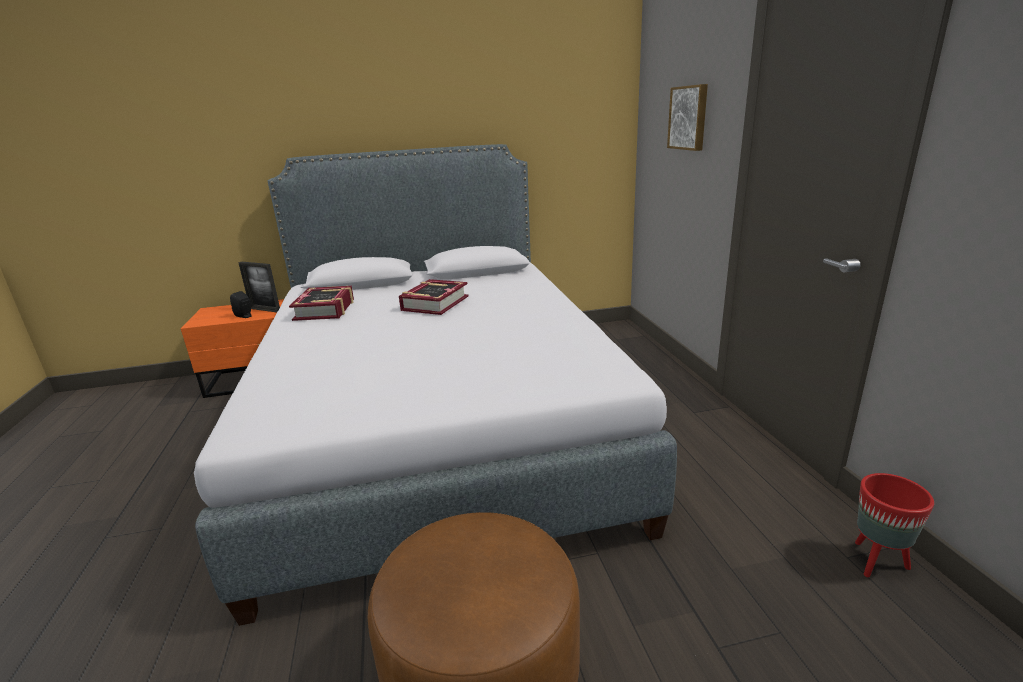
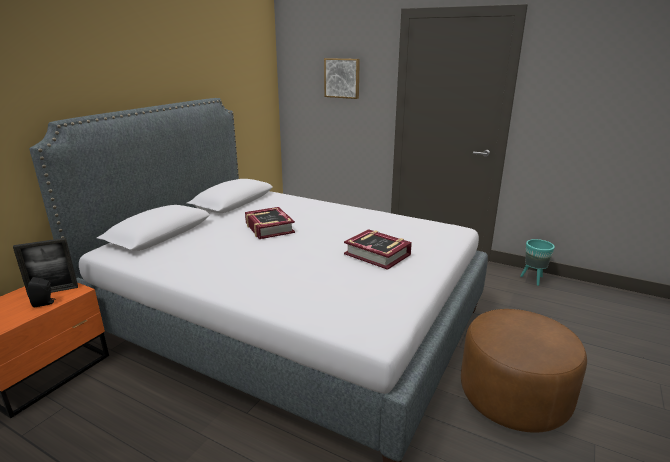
camera: 50 degrees left, 0 degrees up
(325, 309) = (192, 258): book -> book (377, 254)
(877, 562) = (533, 279): red planter -> turquoise planter

